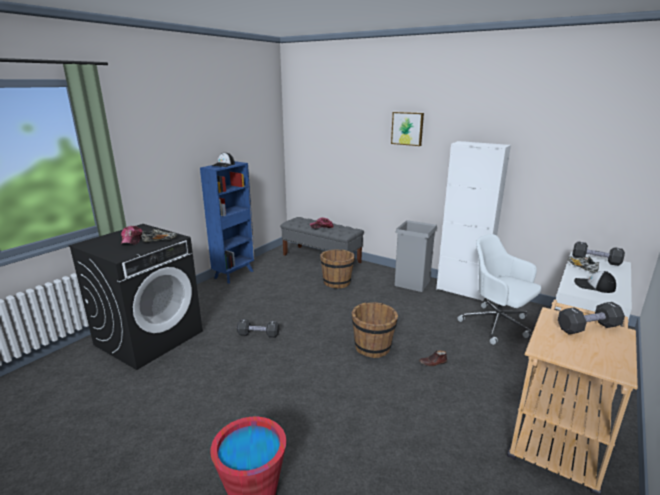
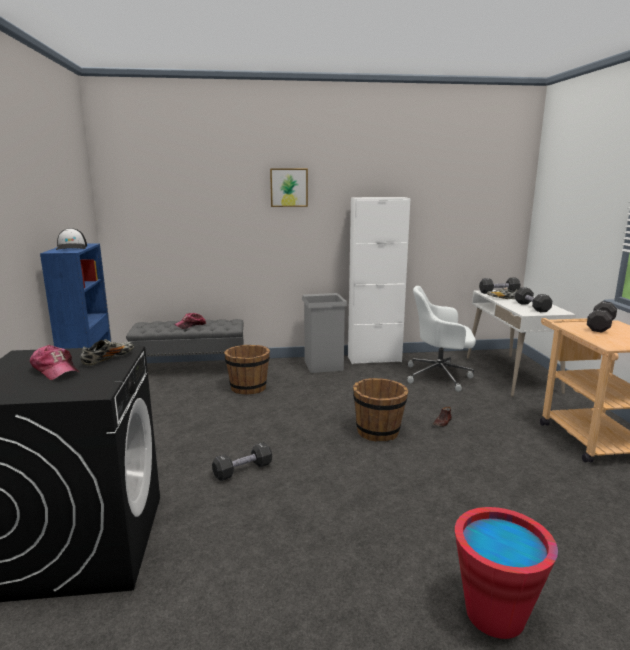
camera: 40 degrees left, 5 degrees down
(593, 286) = (531, 307): cap -> black dumbbell

